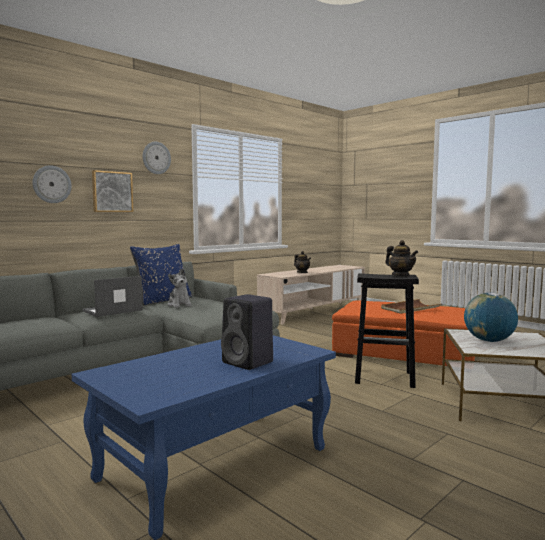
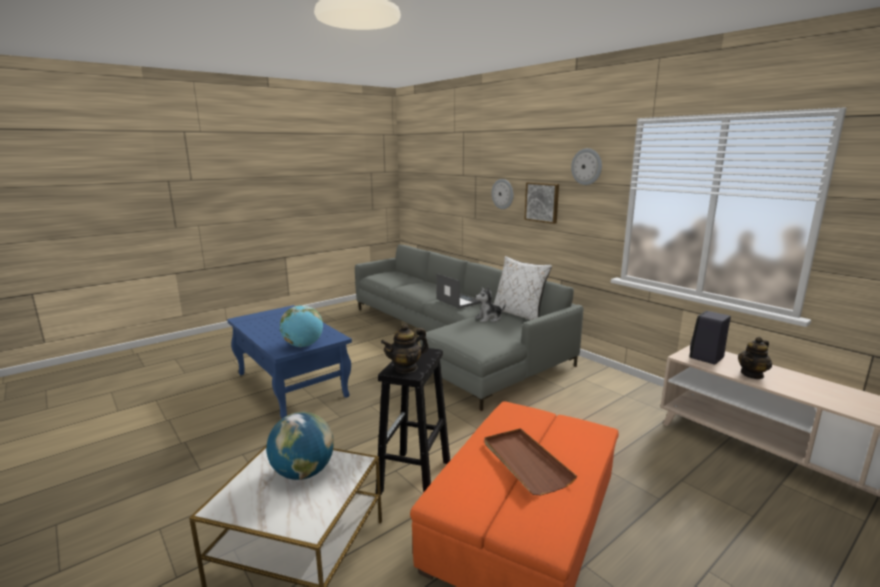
camera: 95 degrees right, 10 degrees up
(163, 300) = (518, 314): blue pillow -> white pillow
(249, 362) = (275, 335): black speaker -> black speaker (706, 358)
(286, 345) = (303, 345): none -> globe

